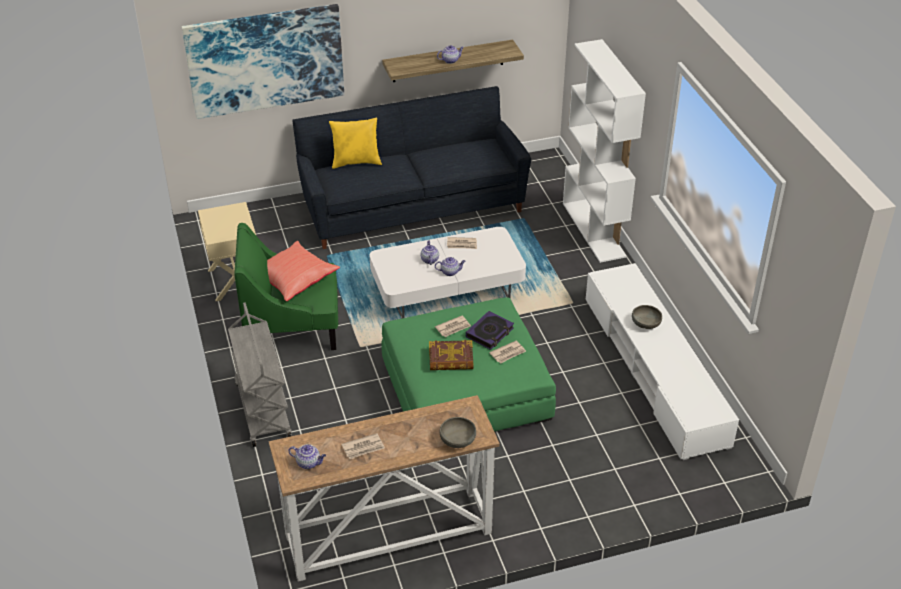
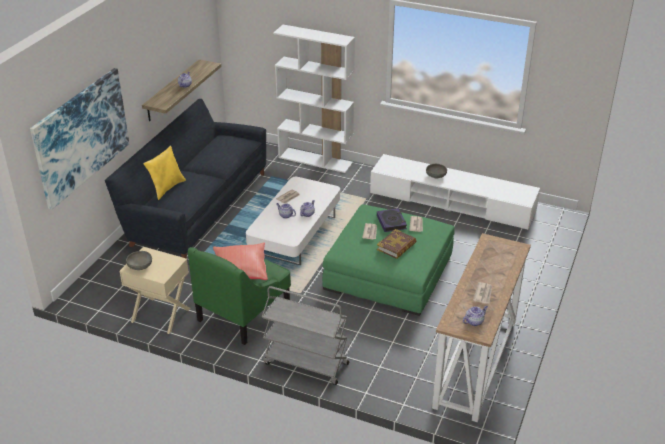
camera: 50 degrees left, 5 degrees down
(457, 440) = (513, 257): grey bowl -> grey bowl (140, 266)

